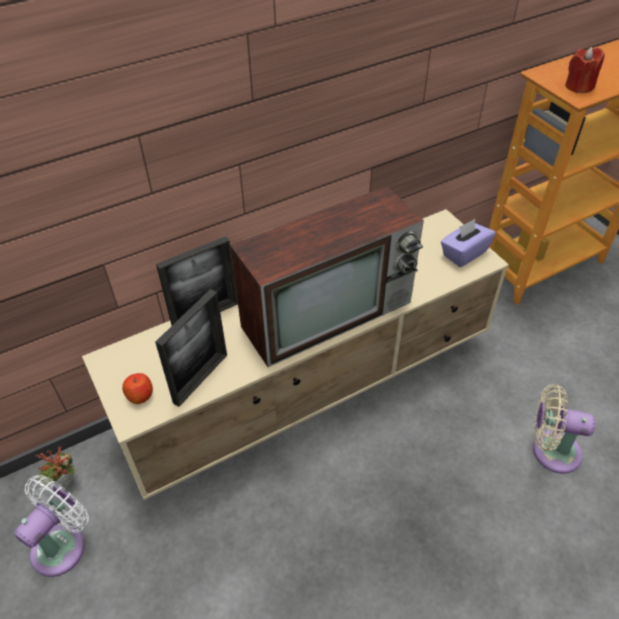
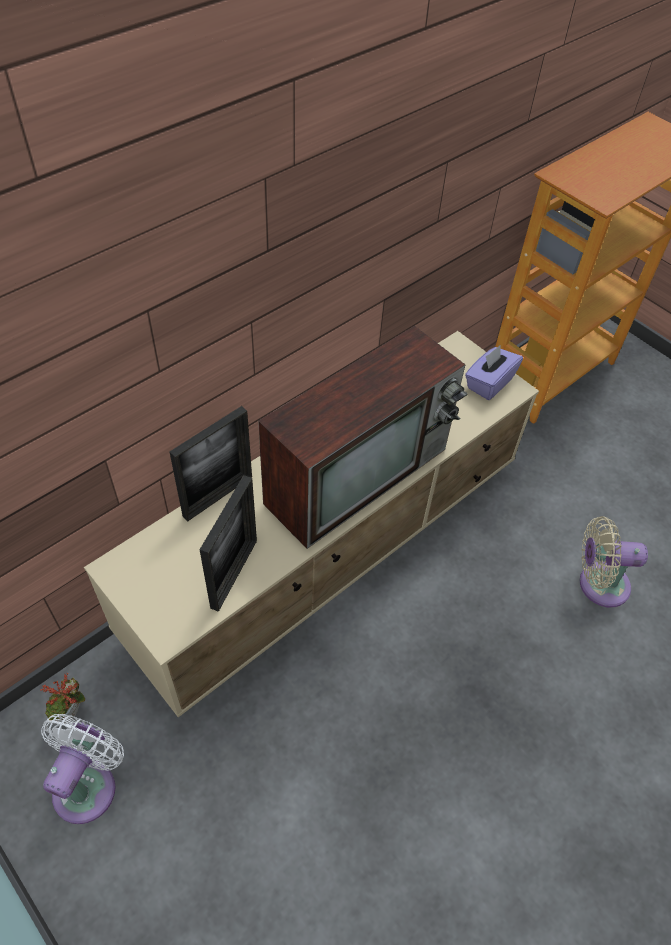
camera: 15 degrees left, 5 degrees up
(140, 395) = (169, 605): apple -> none
(579, 86) = (601, 187): red candle -> none

